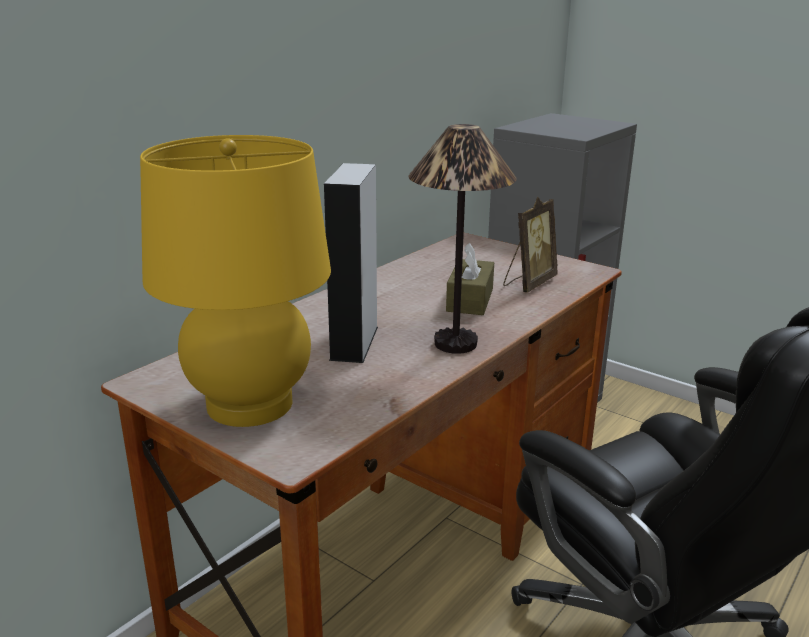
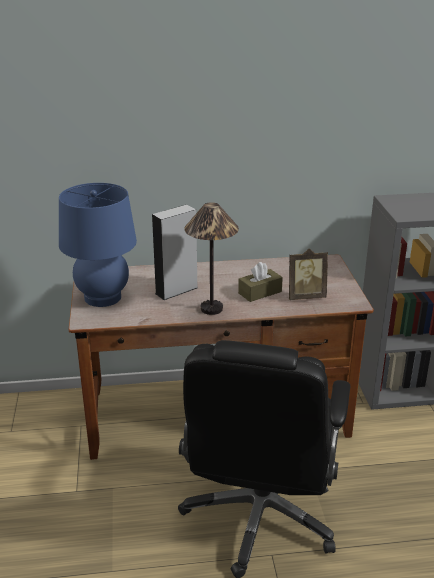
camera: 45 degrees right, 5 degrees up
(250, 404) = (102, 297): yellow table lamp -> blue table lamp

